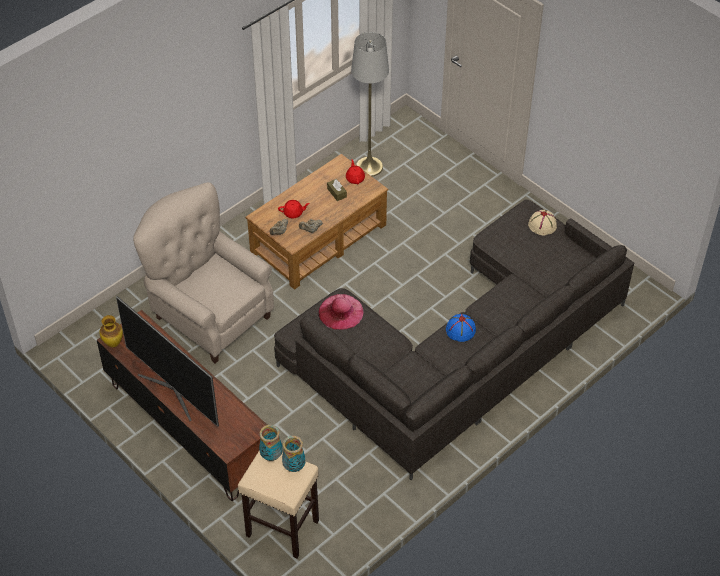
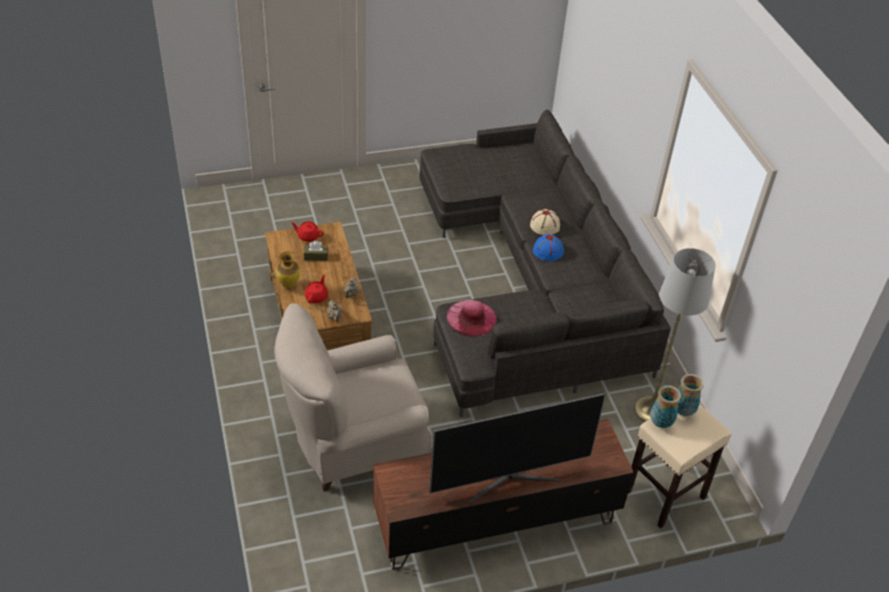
camera: 65 degrees left, 5 degrees down
(113, 343) = (406, 508): vase -> vase (288, 285)
(369, 167) = (256, 244): grey floor lamp -> grey floor lamp (651, 410)
(542, 225) = (462, 153): beige hat -> beige hat (545, 225)

